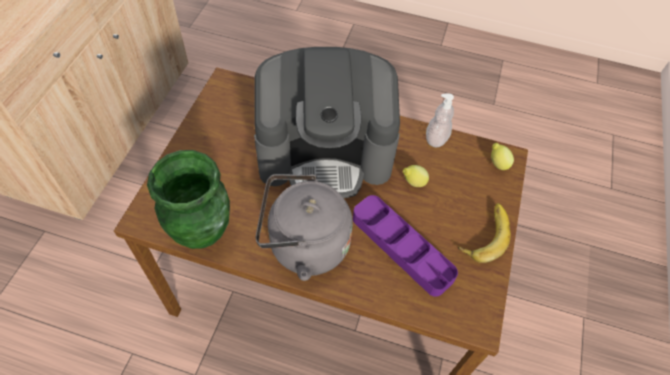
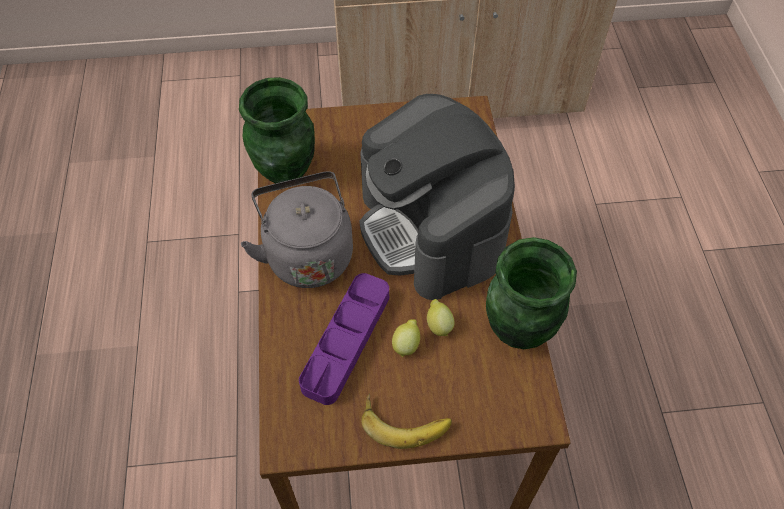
camera: 70 degrees right, 0 degrees up
(436, 139) = (518, 329): soap dispenser -> green vase
(497, 163) = (521, 410): lemon -> lemon (406, 344)

